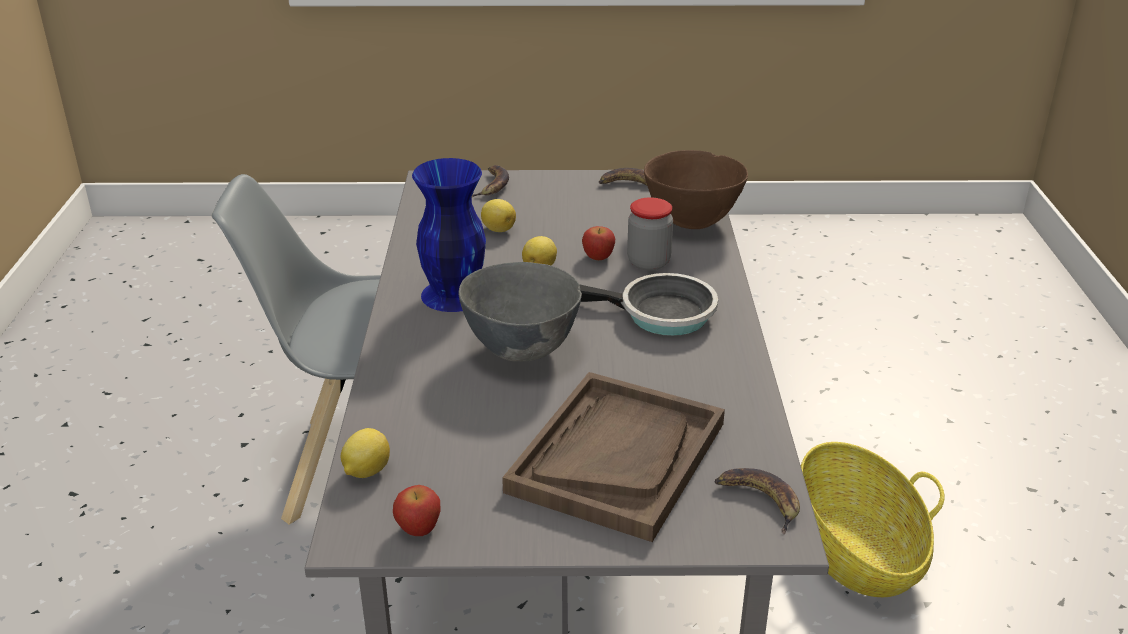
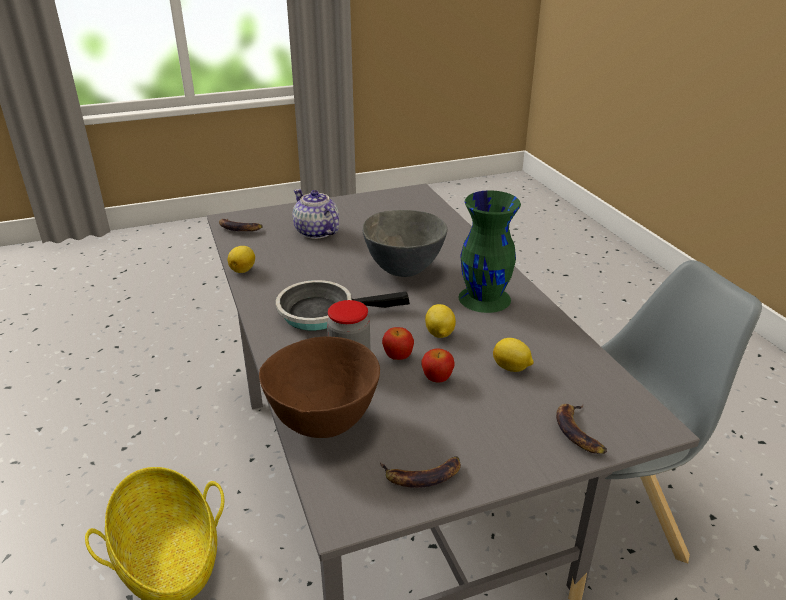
camera: 160 degrees right, 0 degrees up
(366, 471) = (434, 208): lemon -> lemon (243, 270)
(418, 528) = (392, 197): apple -> apple (437, 378)
(452, 294) = (485, 298): blue vase -> green vase
(617, 457) = (316, 232): brown tray -> teapot

